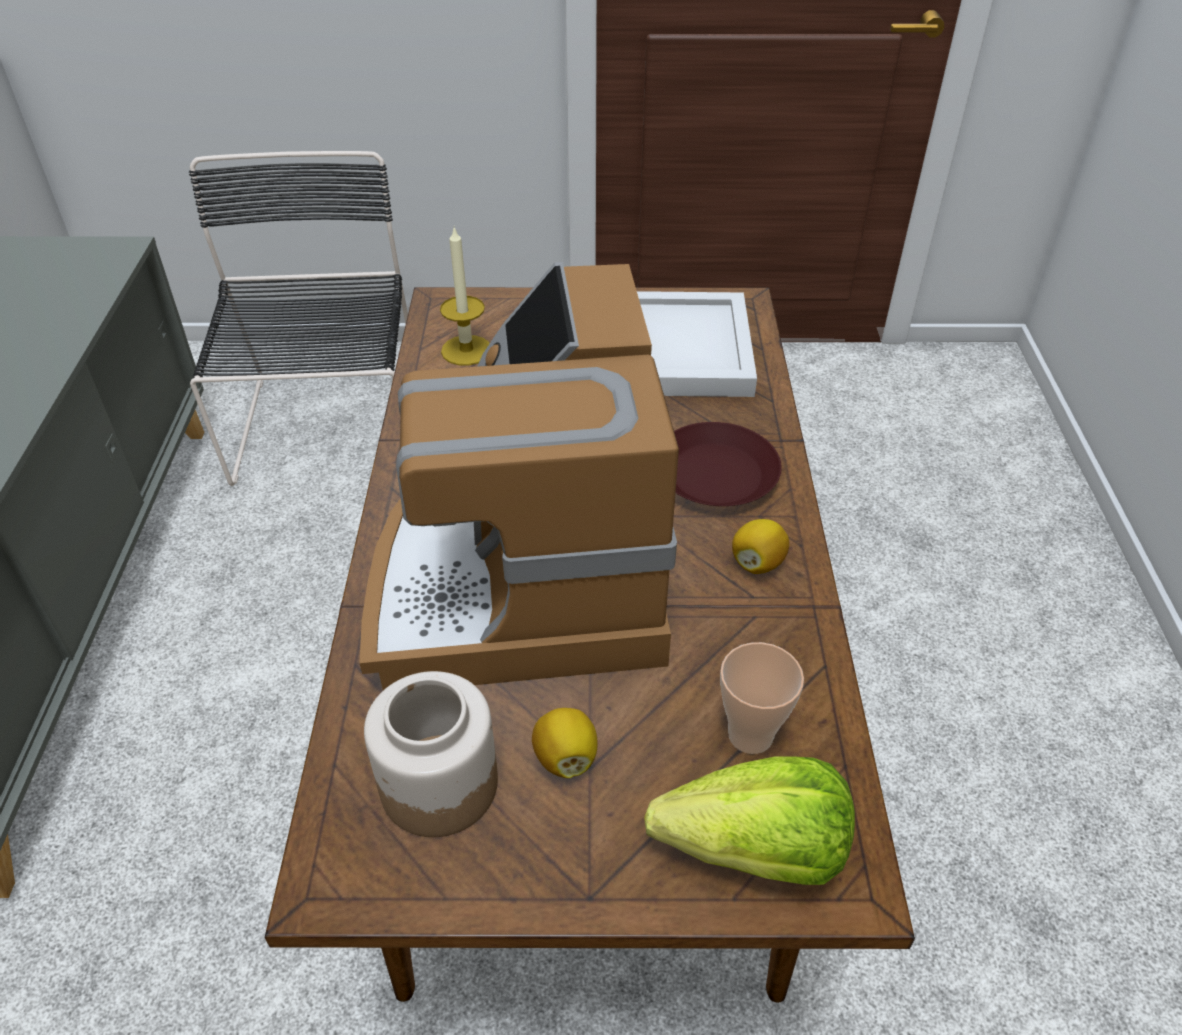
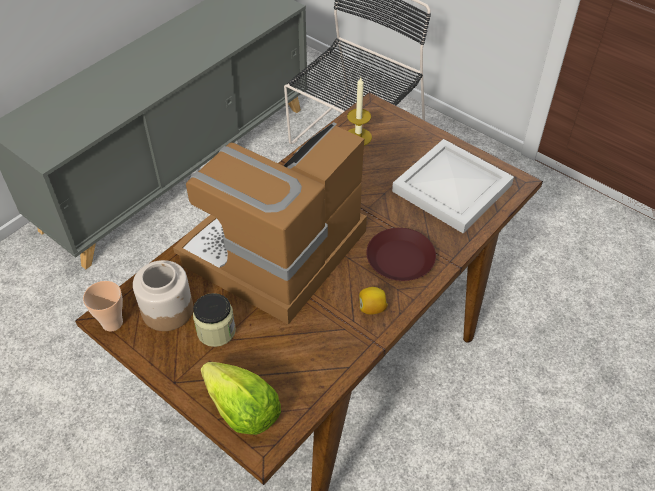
camera: 40 degrees right, 5 degrees up
(565, 757) = (216, 331): lemon -> jar
(750, 735) = (288, 371): cup -> cup (112, 323)

